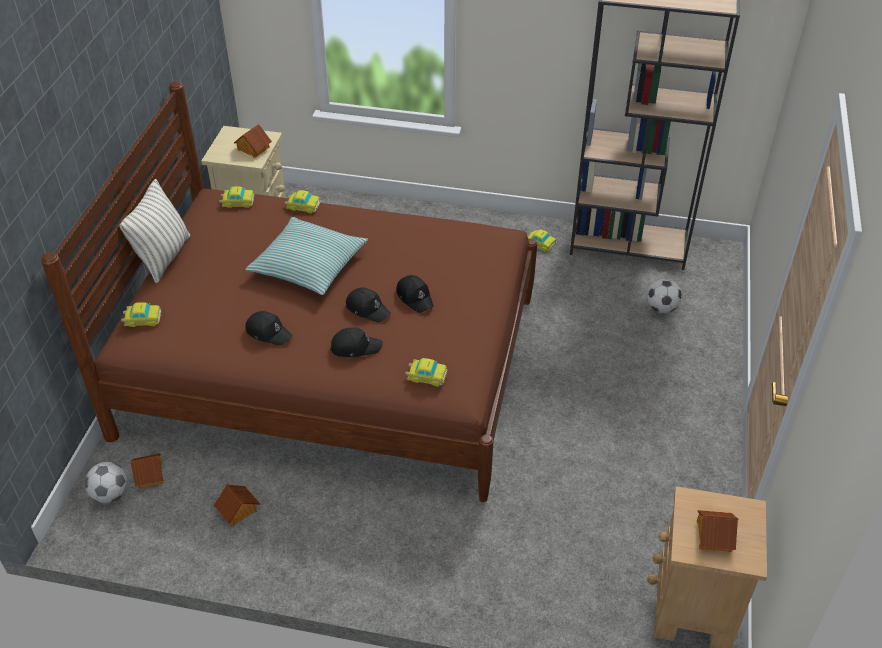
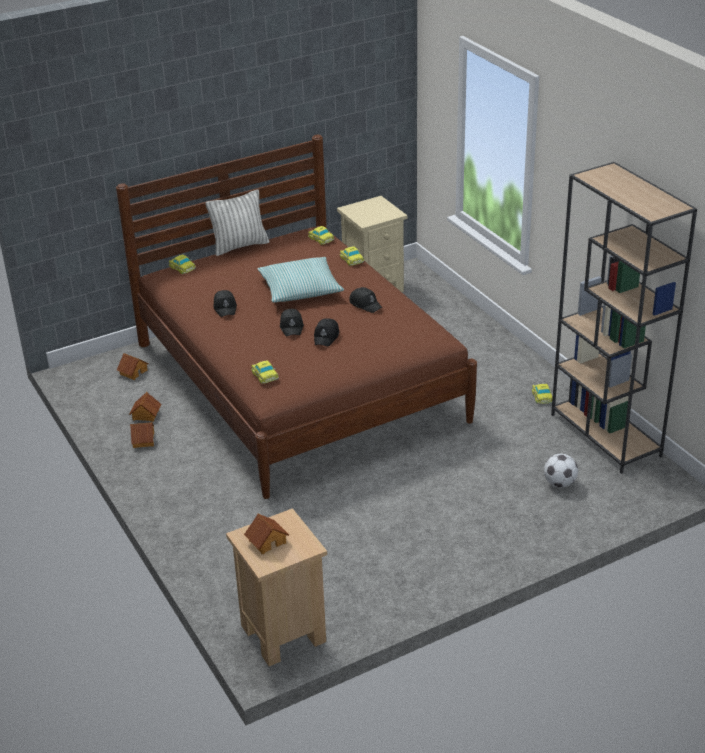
camera: 50 degrees right, 10 degrees down
(110, 494) = (105, 369): football -> none
(253, 148) = (375, 215): toy house -> toy house (143, 440)
(355, 347) = (253, 340): black cap -> black cap (365, 304)

